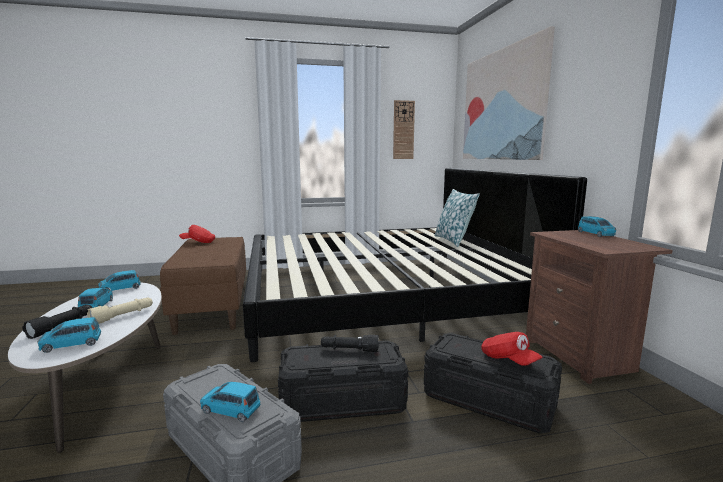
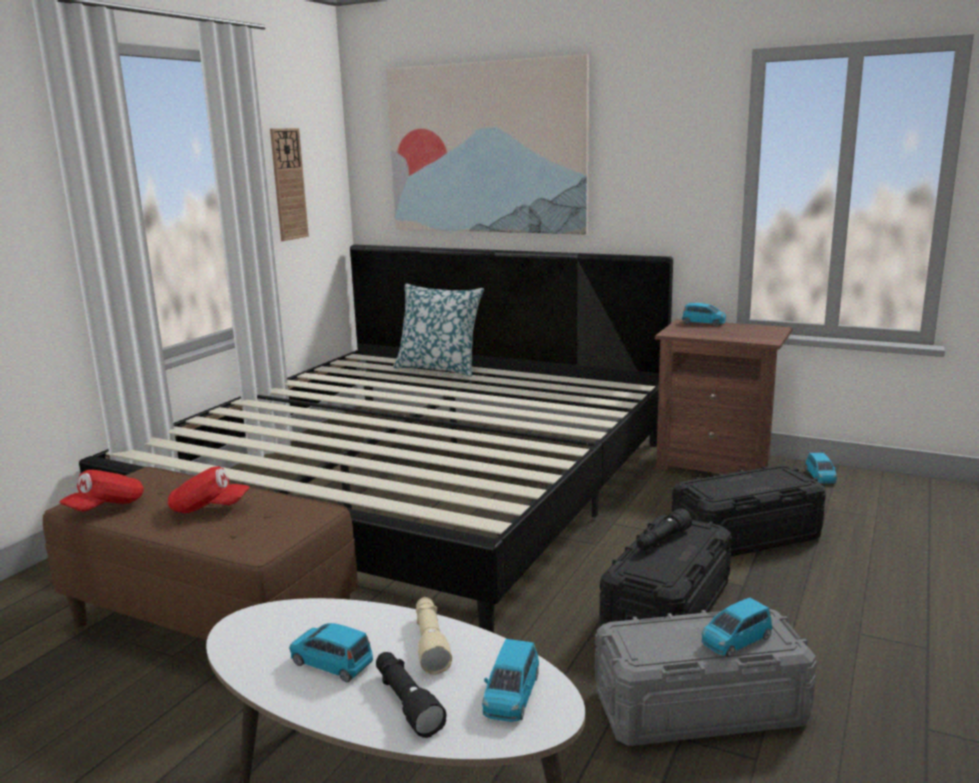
camera: 50 degrees left, 5 degrees up
(120, 289) = (254, 633): blue toy car -> blue toy car (820, 477)
(508, 360) = (769, 482): red cap -> red cap (209, 508)

